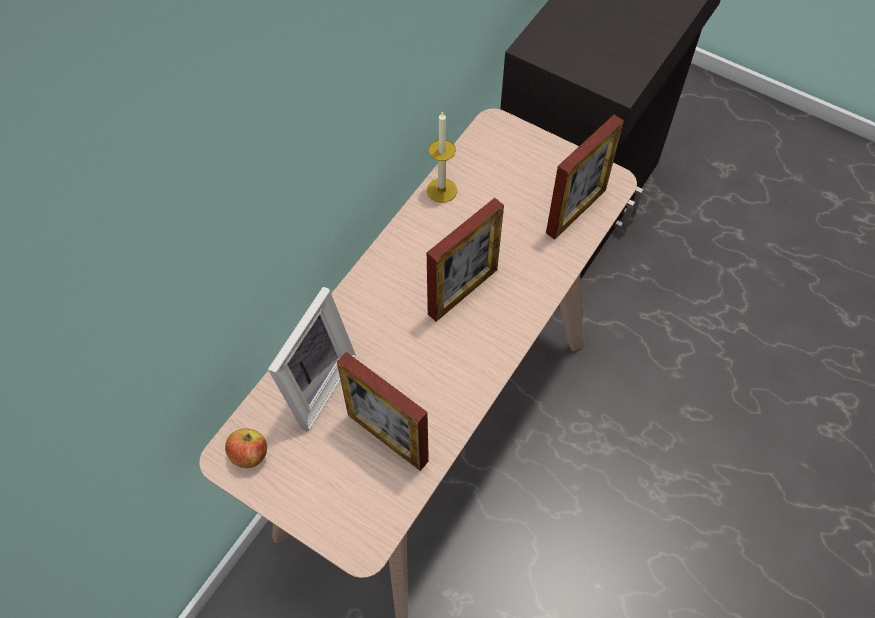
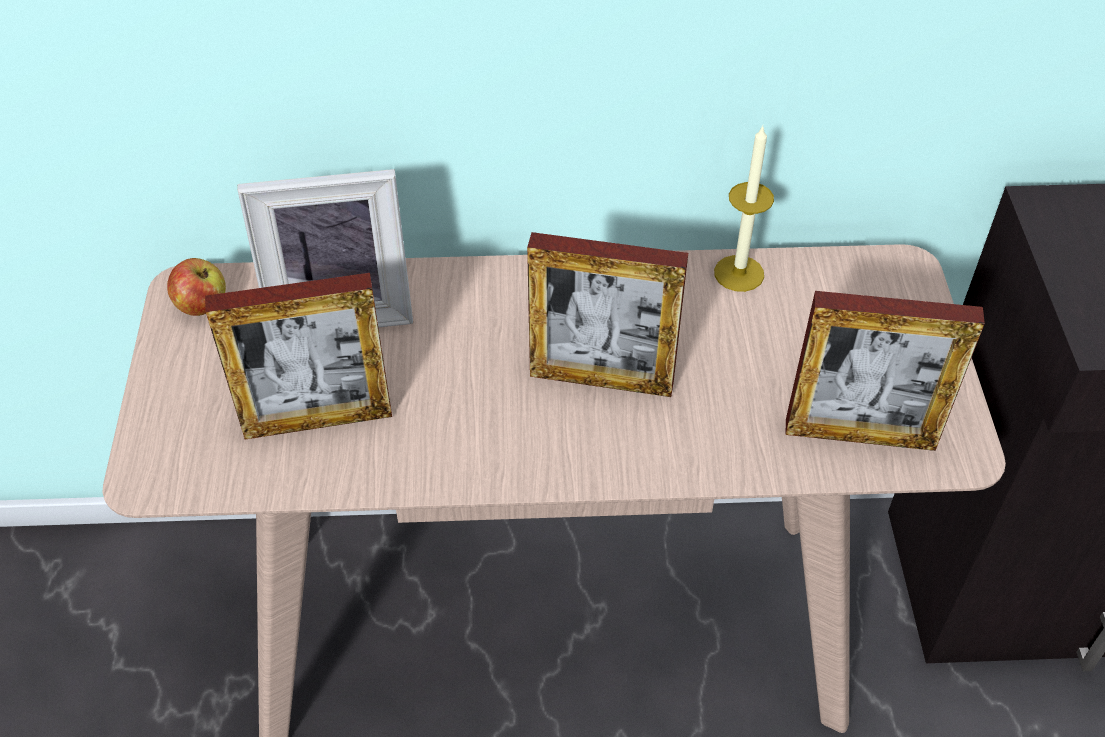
camera: 55 degrees right, 10 degrees down
(387, 438) = (318, 420): picture frame -> picture frame turned 105 degrees counterclockwise

